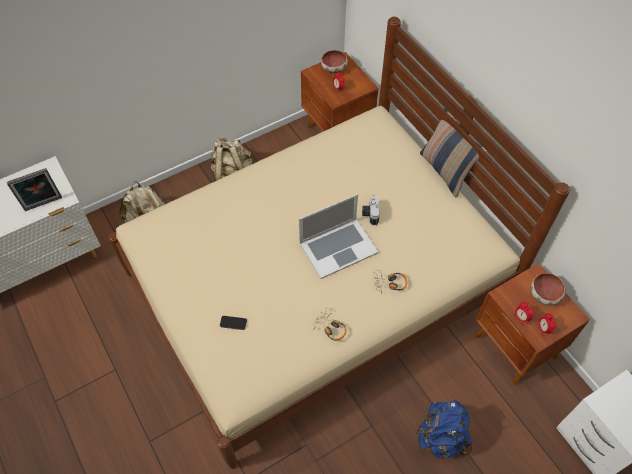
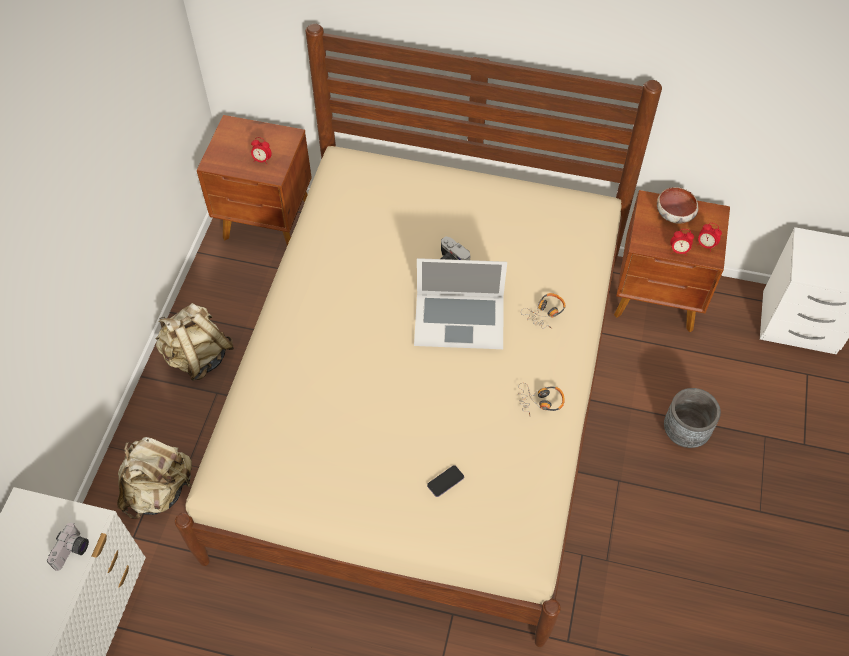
camera: 45 degrees left, 0 degrees up
(44, 205) = (73, 552): picture frame -> camera
(334, 68) = (232, 142): bowl -> none
(338, 247) = (459, 319): laptop -> laptop turned 75 degrees clockwise
(442, 436) = (685, 432): blue backpack -> grey planter
(445, 171) = (470, 166): pillow -> none

